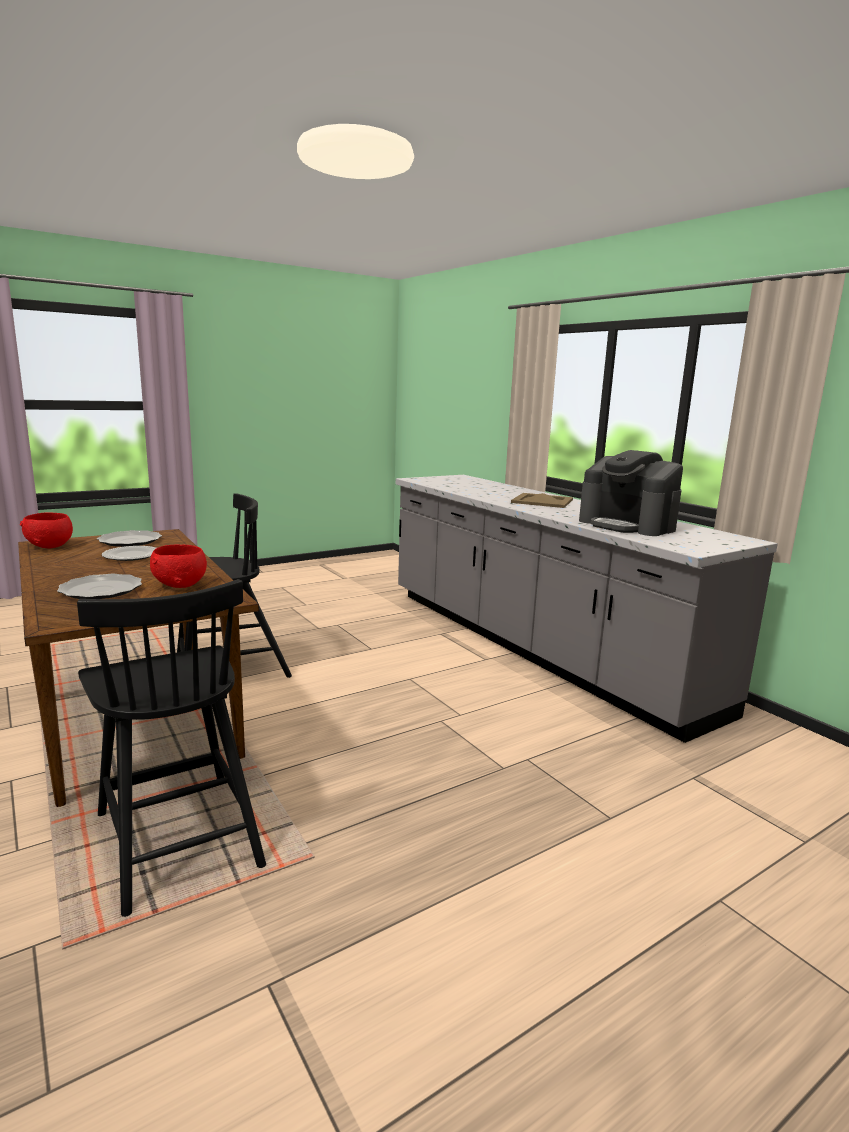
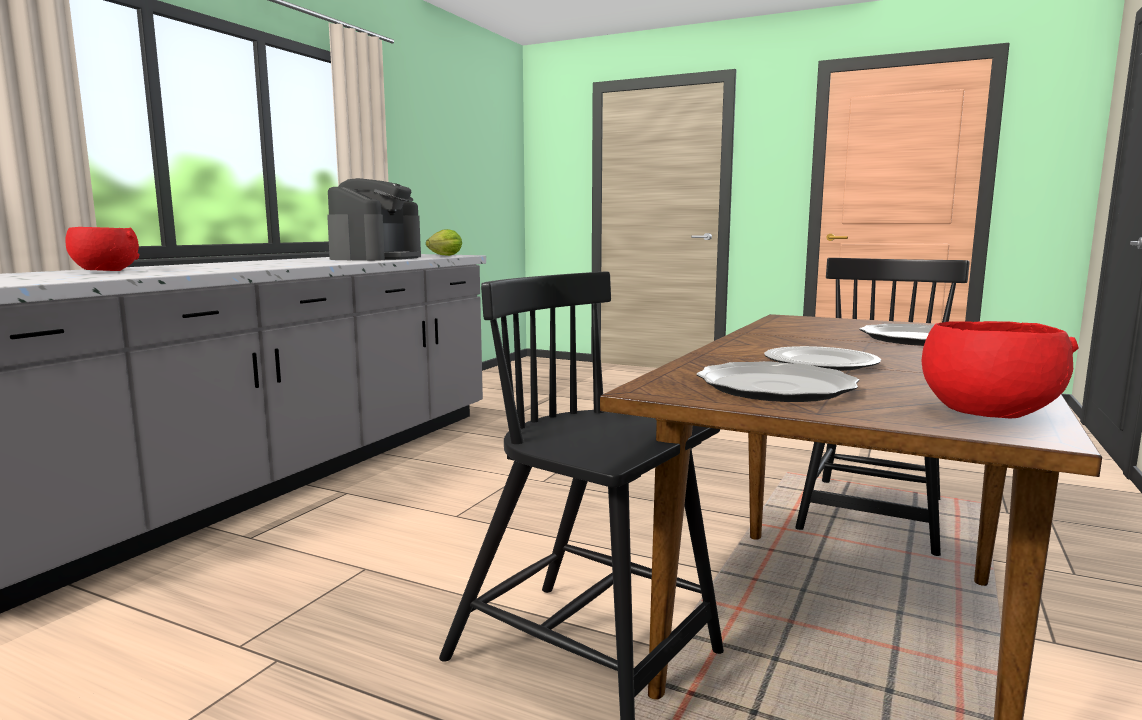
camera: 120 degrees left, 5 degrees down
(181, 584) = (813, 329): red bowl -> red bowl (105, 271)
(542, 501) = (240, 264): beige tray -> none
(674, 543) = (443, 256): none -> lettuce

